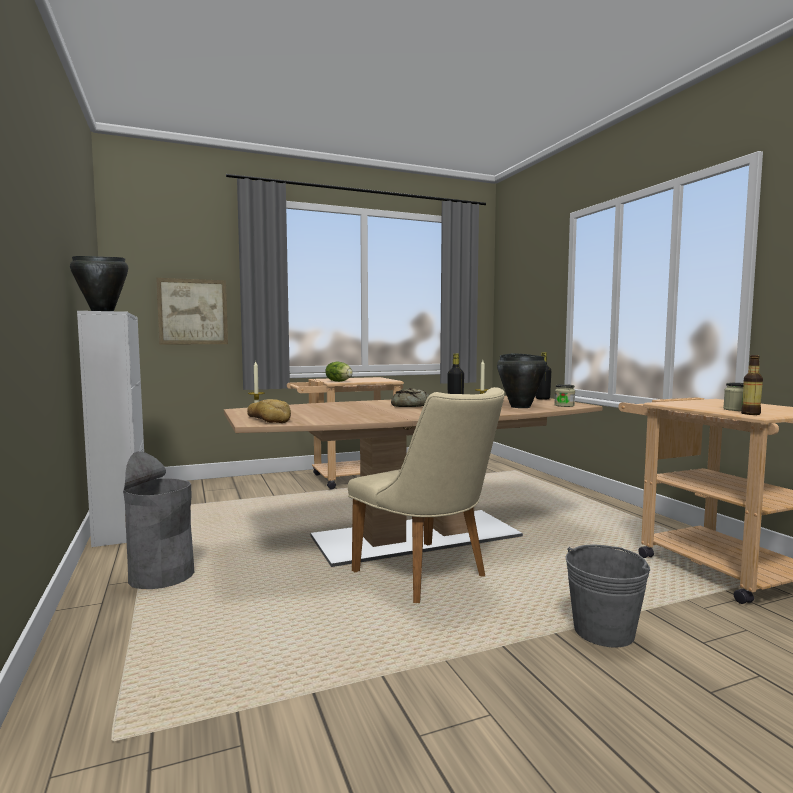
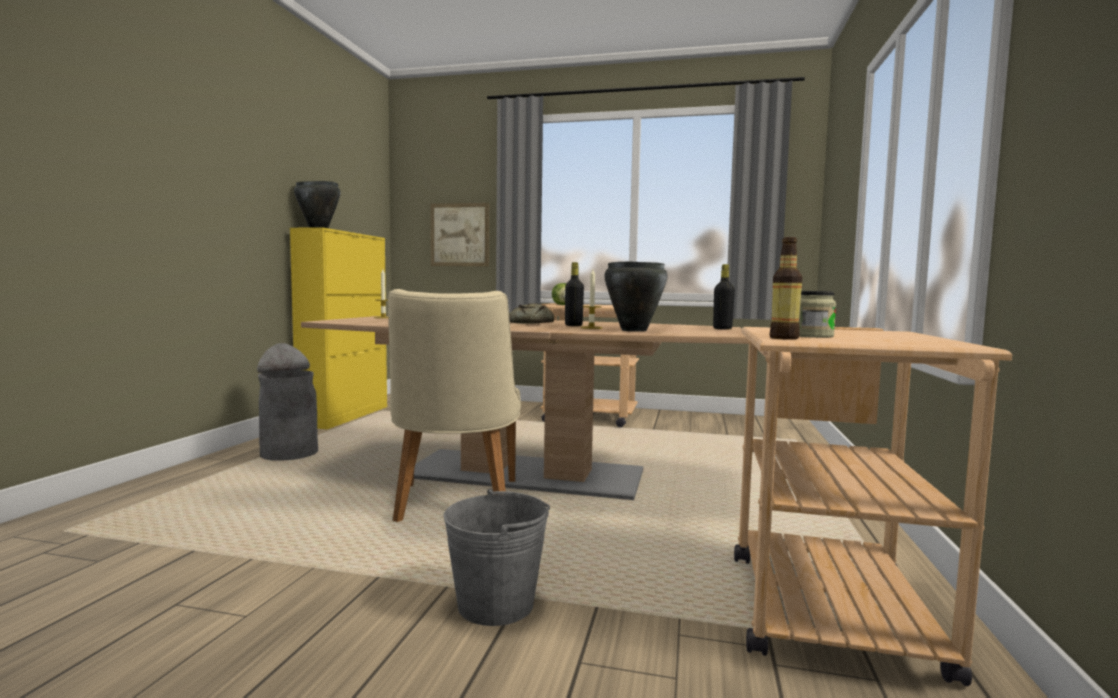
camera: 35 degrees right, 0 degrees up
(122, 522) = (345, 416): white cabinet -> yellow cabinet
(269, 419) = (352, 320): bread -> none
(564, 405) = (698, 333): jar -> none

